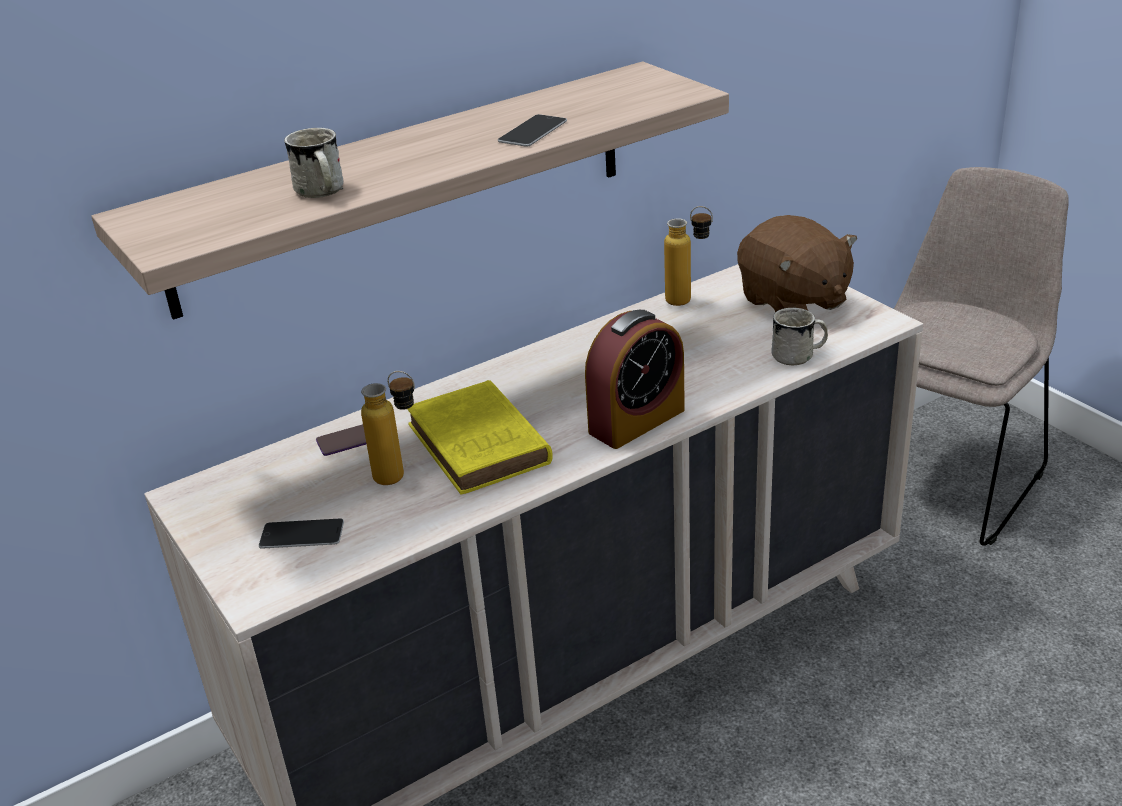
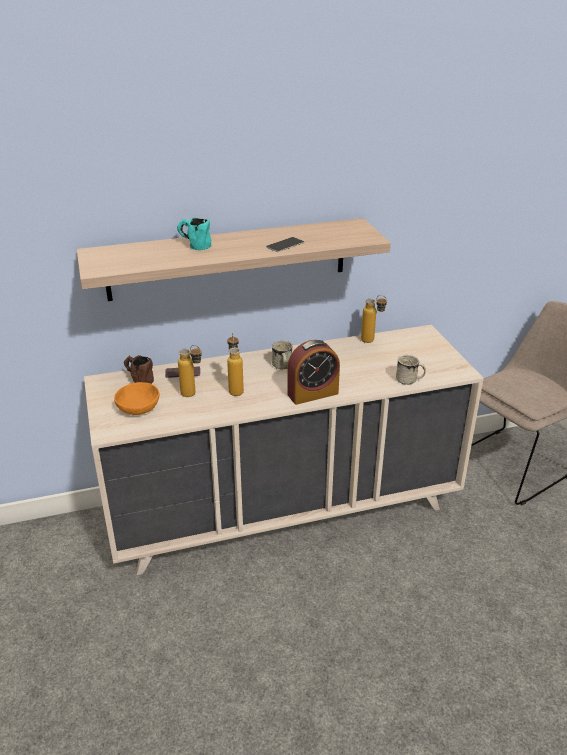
camera: 15 degrees right, 0 degrees up
(268, 473) = (138, 379): none -> brown mug
(302, 534) = (138, 410): phone -> orange bowl
(321, 193) = (173, 257): white mug -> white mug (282, 367)
(347, 164) = (194, 245): none -> turquoise mug
(480, 446) = (235, 389): yellow book -> bottle
(793, 302) = (423, 353): brown plush toy -> none

